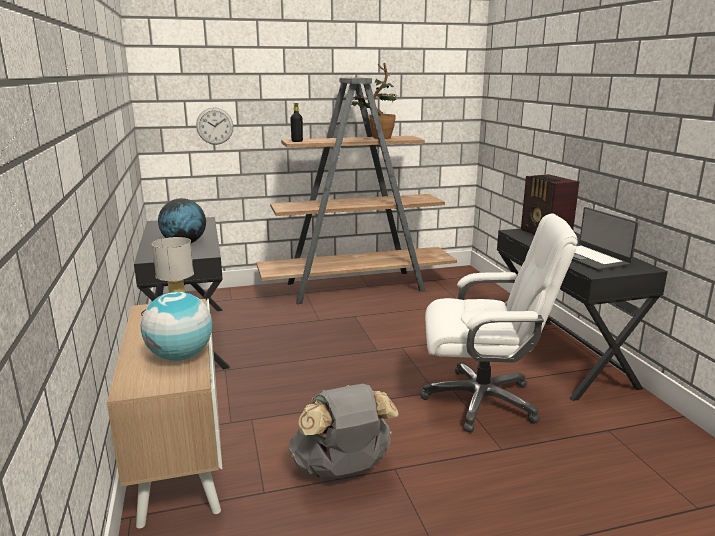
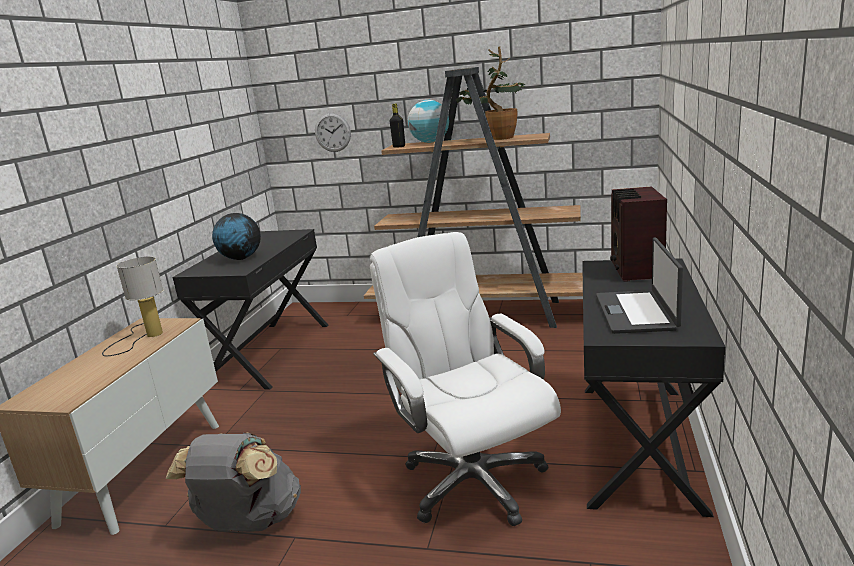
camera: 30 degrees right, 0 degrees up
(180, 356) = (95, 375): globe -> globe (430, 142)
(482, 400) = (472, 481): white office chair -> white office chair turned 150 degrees counterclockwise

